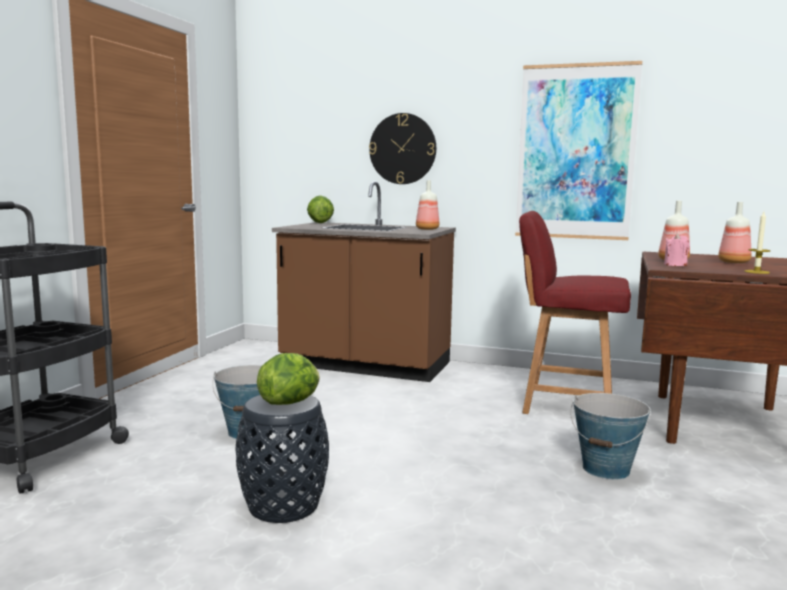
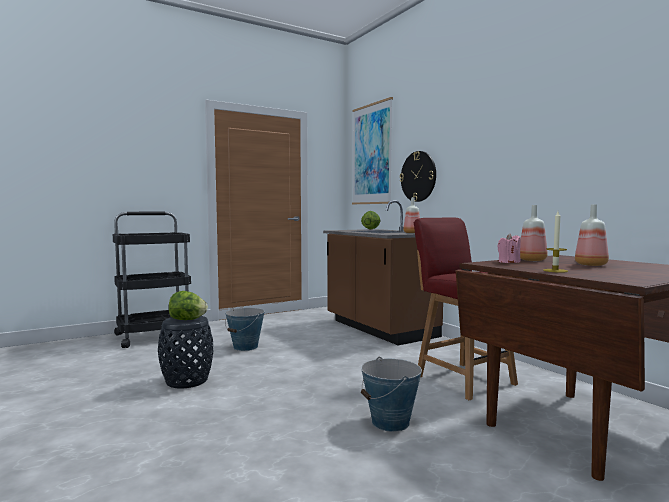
camera: 40 degrees right, 5 degrees down
(575, 152) = (524, 169): picture -> picture (372, 154)

